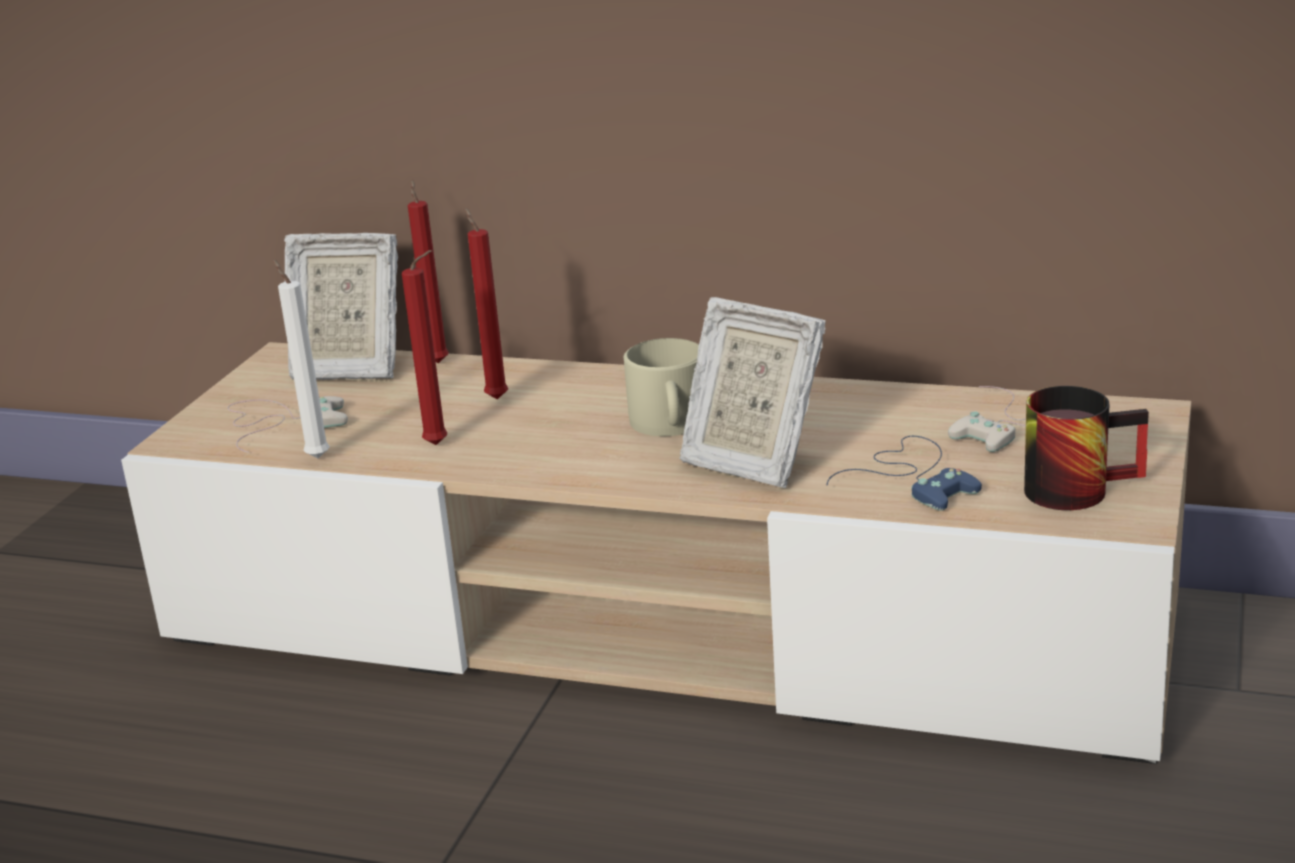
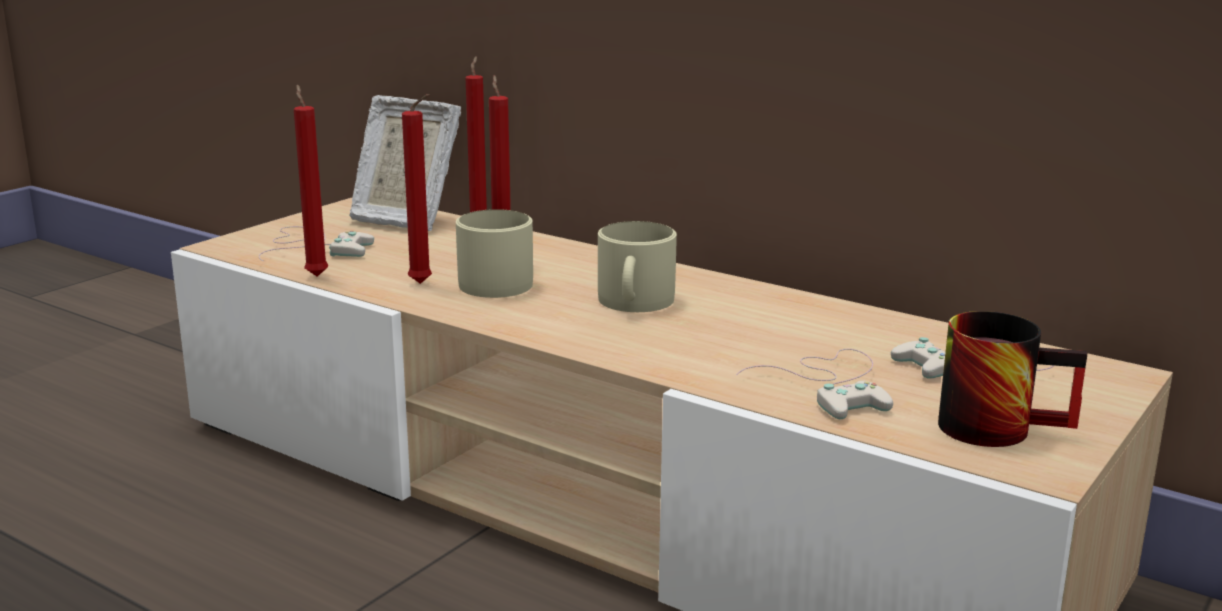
camera: 15 degrees right, 5 degrees down
(316, 457) = (316, 275): white candle -> red candle
(518, 426) = (501, 282): none -> beige mug
(750, 461) = (683, 344): picture frame -> none
(913, 476) = (832, 385): blue game controller -> white game controller

